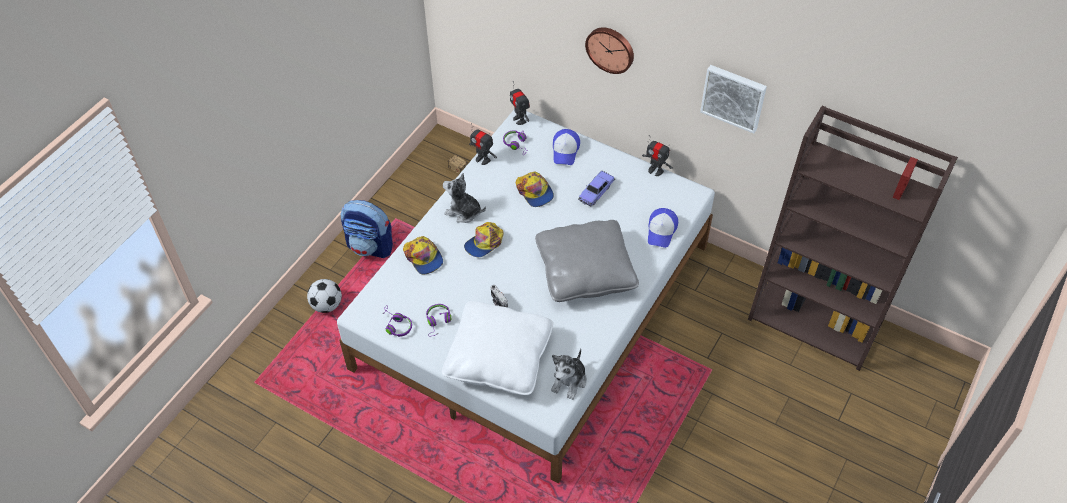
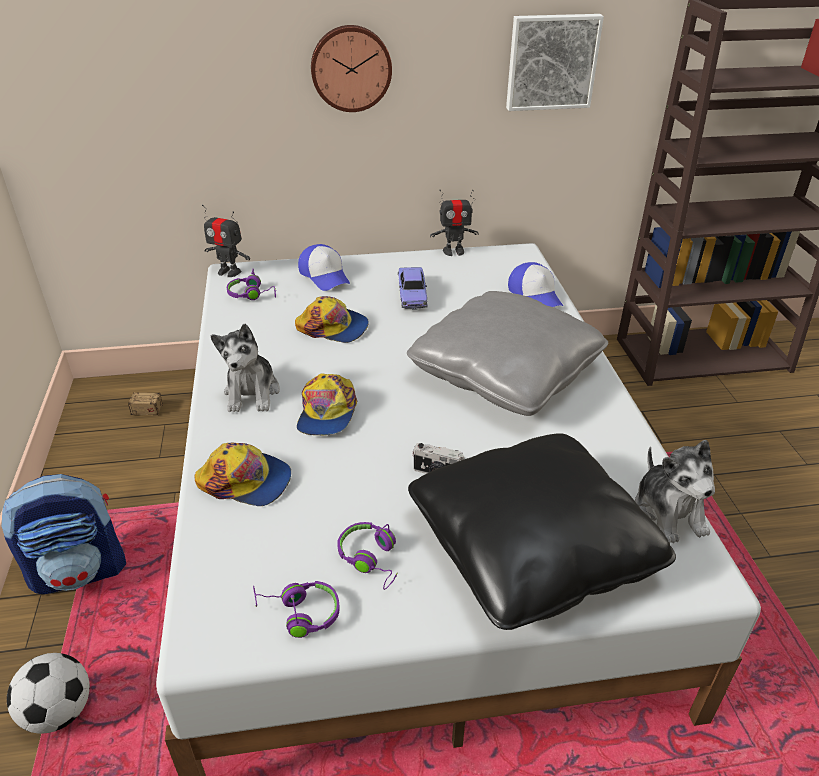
camera: 40 degrees left, 15 degrees down
(463, 212) = (252, 393): plush toy -> plush toy turned 75 degrees counterclockwise
(482, 159) = (218, 326): toy robot -> none
(498, 357) = (532, 549): white pillow -> black pillow

